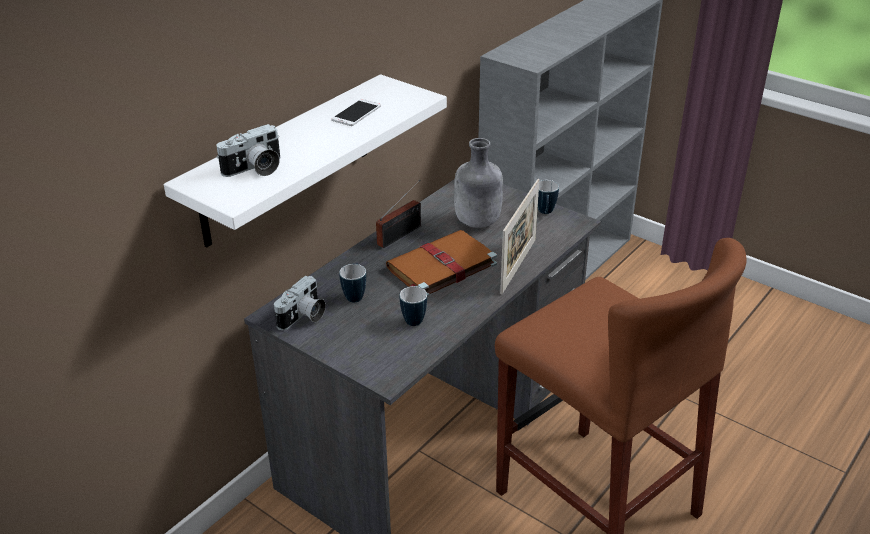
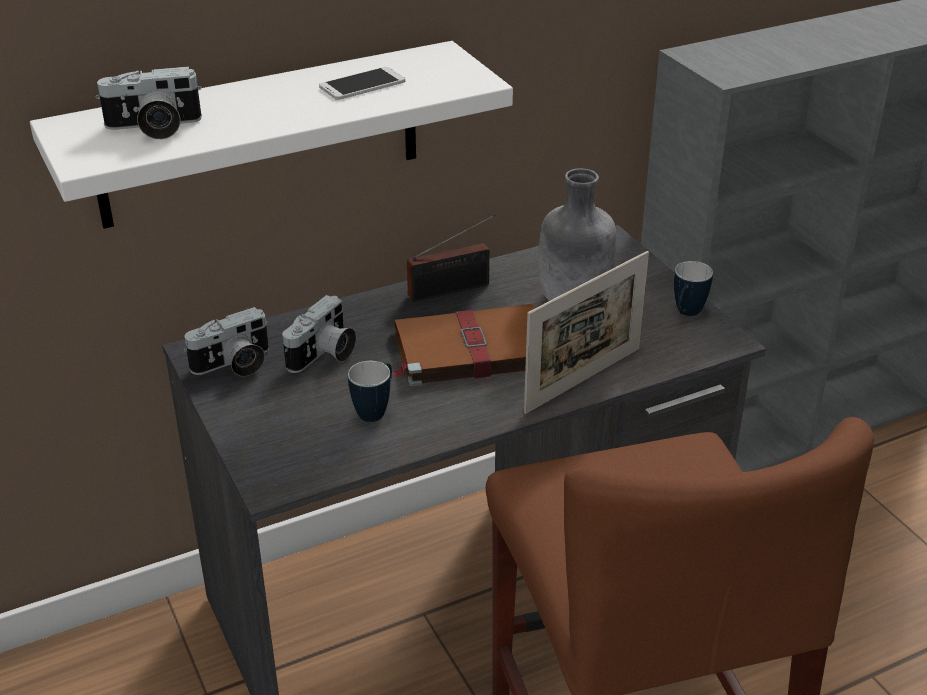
camera: 25 degrees right, 0 degrees up
(355, 295) = (324, 355): mug -> camera

